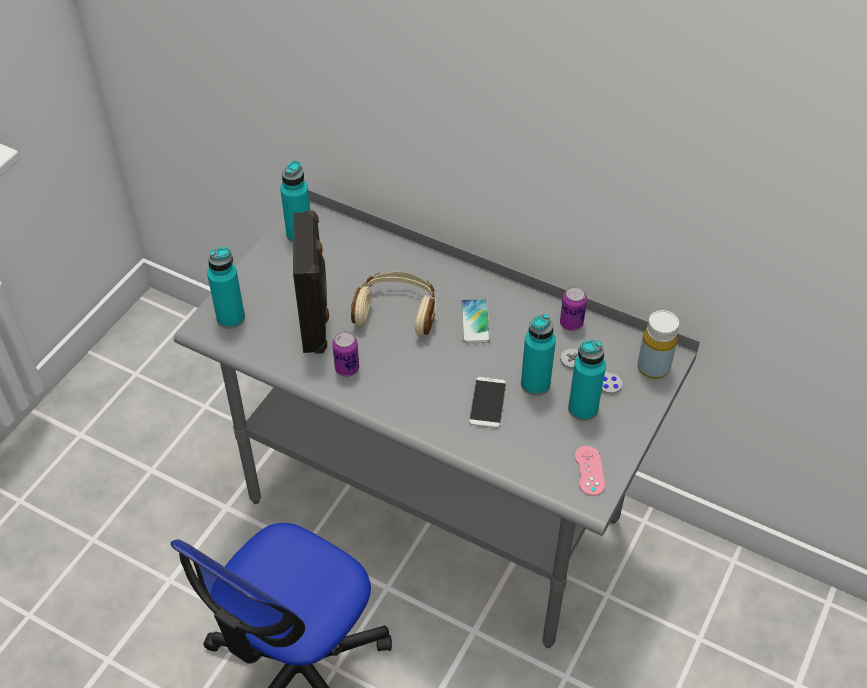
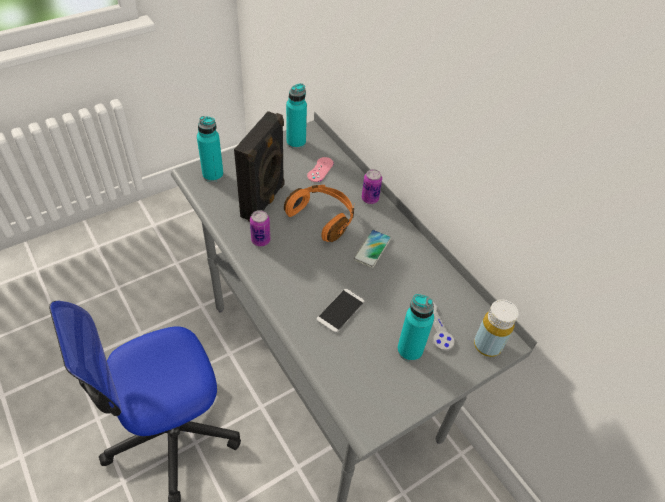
camera: 25 degrees right, 0 degrees up
(396, 312) = (322, 218): beige headphones -> orange headphones
(535, 384) = (385, 314): turquoise bottle -> none
(571, 323) = (443, 282): can -> can (370, 199)
(589, 471) = (382, 402): pink game controller -> pink game controller (320, 169)

